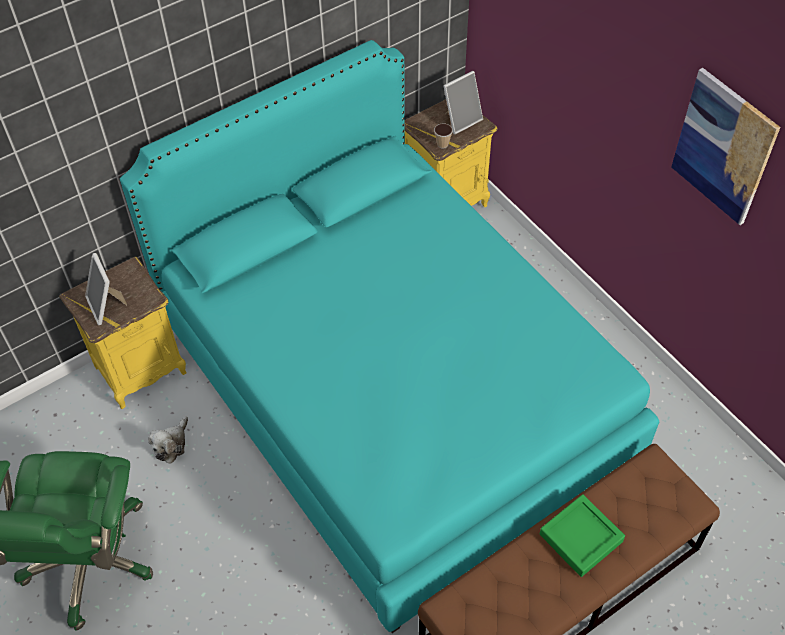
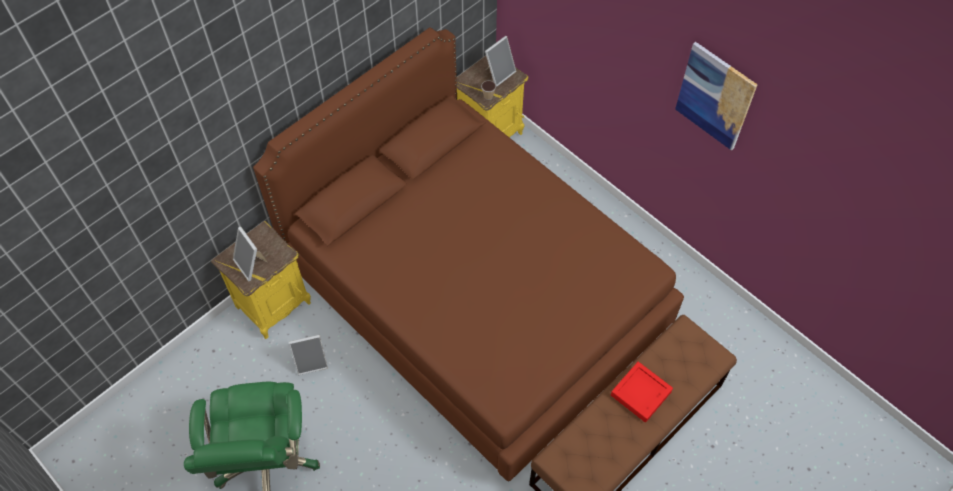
camera: 10 degrees left, 5 degrees up
(171, 444) = (311, 362): plush toy -> picture frame
(393, 392) = (475, 296): turquoise bed -> brown bed
(581, 538) = (640, 393): green tray -> red tray

